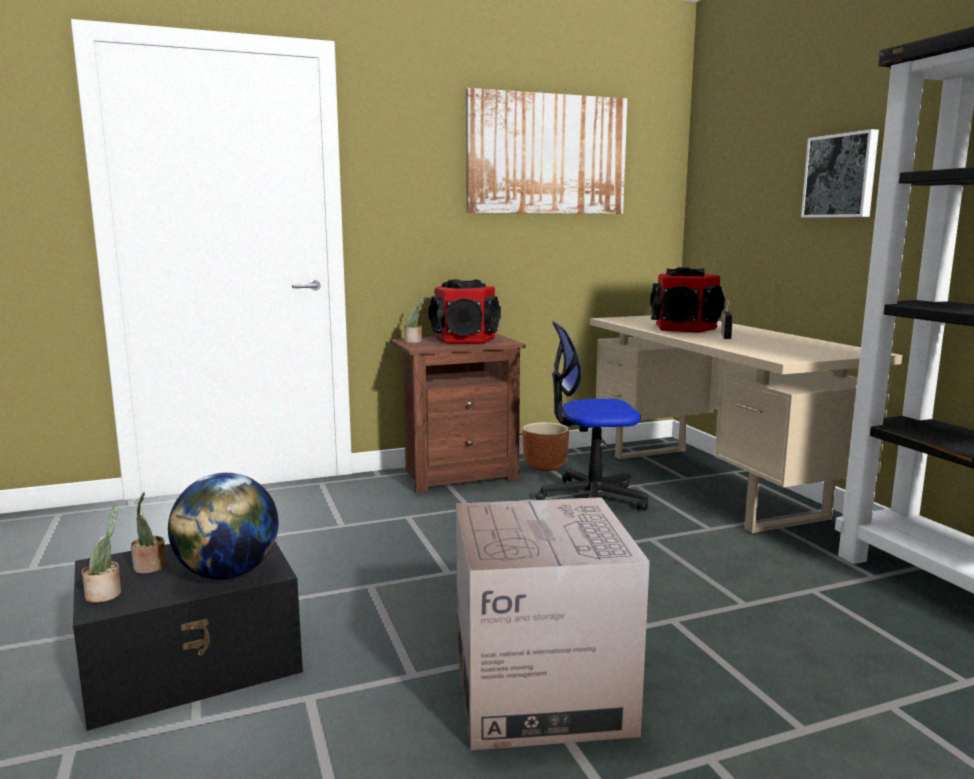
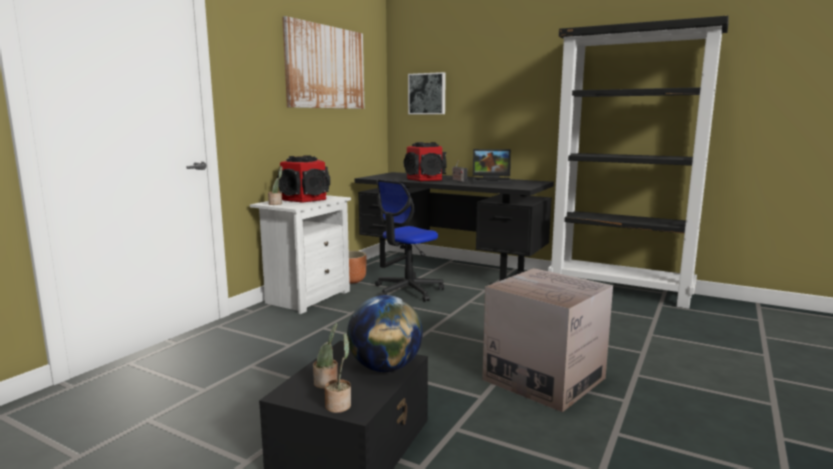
camera: 40 degrees left, 0 degrees up
(458, 475) = (306, 297): brown nightstand -> white nightstand
(712, 485) = (451, 270): beige desk -> black desk
(778, 342) = (492, 181): none -> laptop
(841, 176) = (506, 89): picture -> picture (427, 94)

